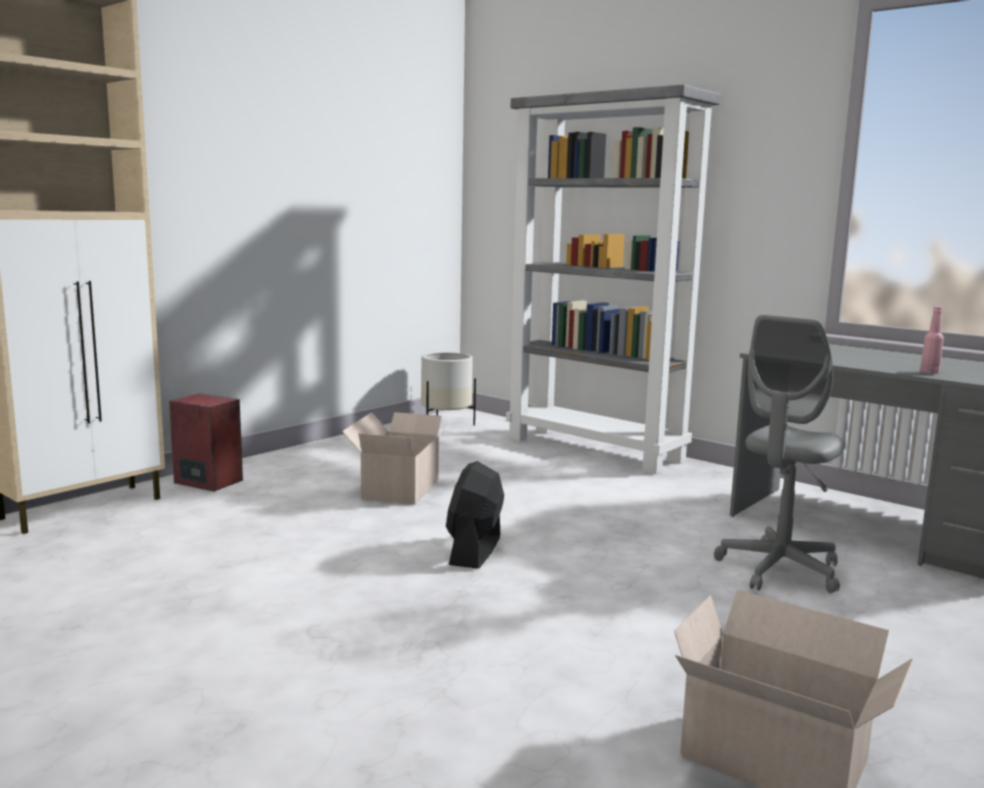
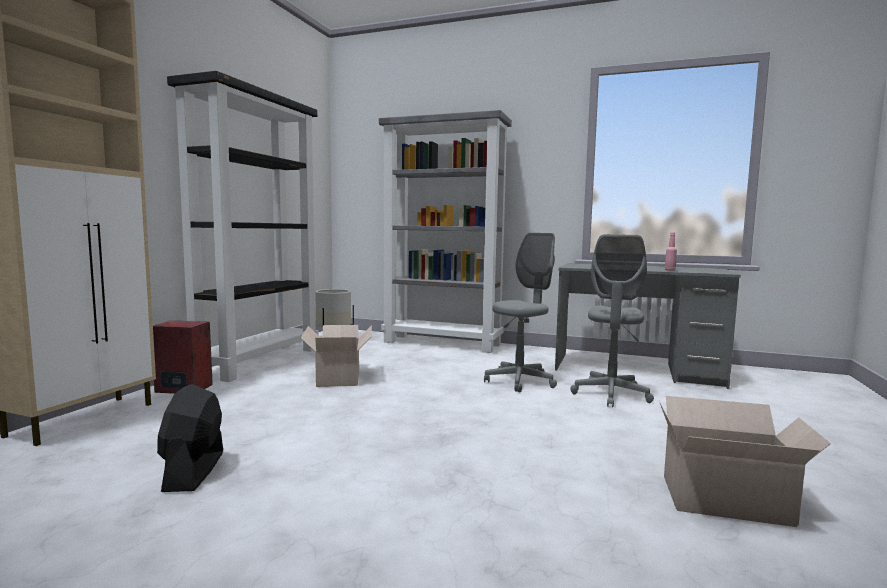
camera: 20 degrees left, 5 degrees down
(321, 452) = (259, 361): none -> black bookcase
(475, 550) = (425, 408): black fan -> black fan (194, 471)
(653, 528) = (520, 381): none -> grey office chair

